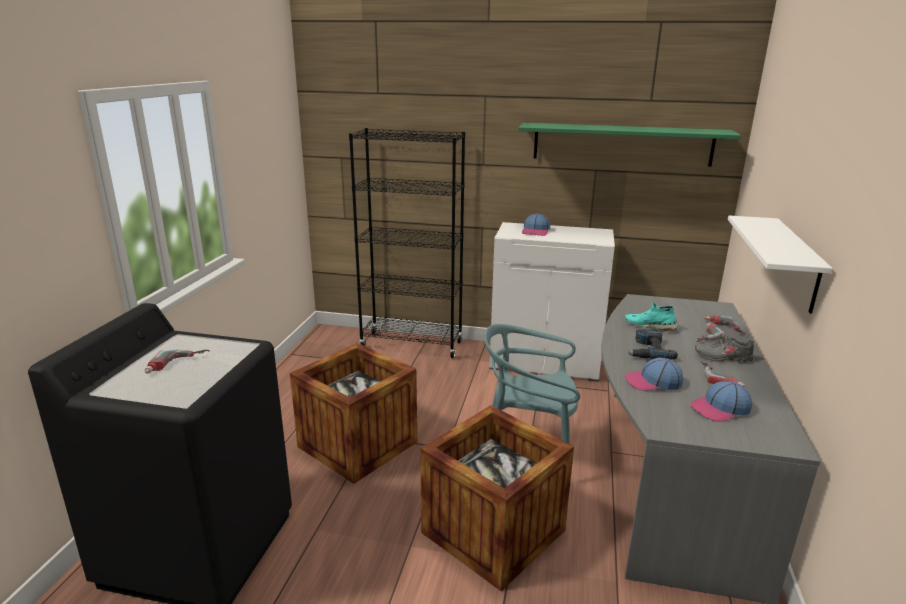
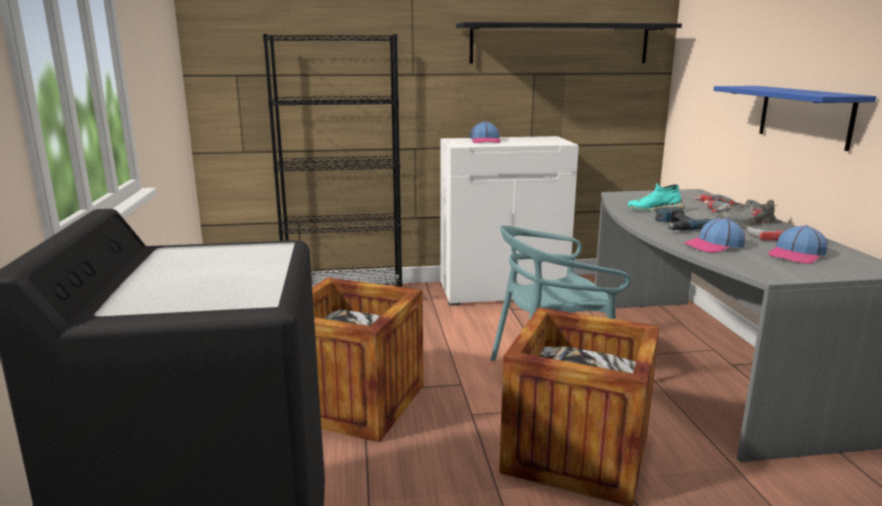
camera: 20 degrees left, 5 degrees down
(177, 365) = (202, 272): power drill -> none
(622, 144) = (559, 44): green shelf -> black shelf
(796, 264) = (804, 116): white shelf -> blue shelf

